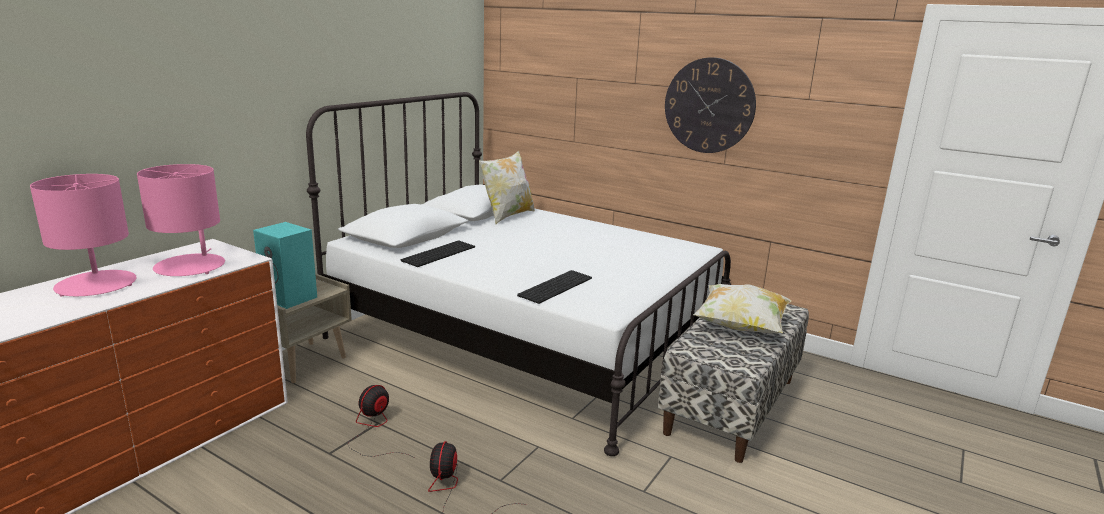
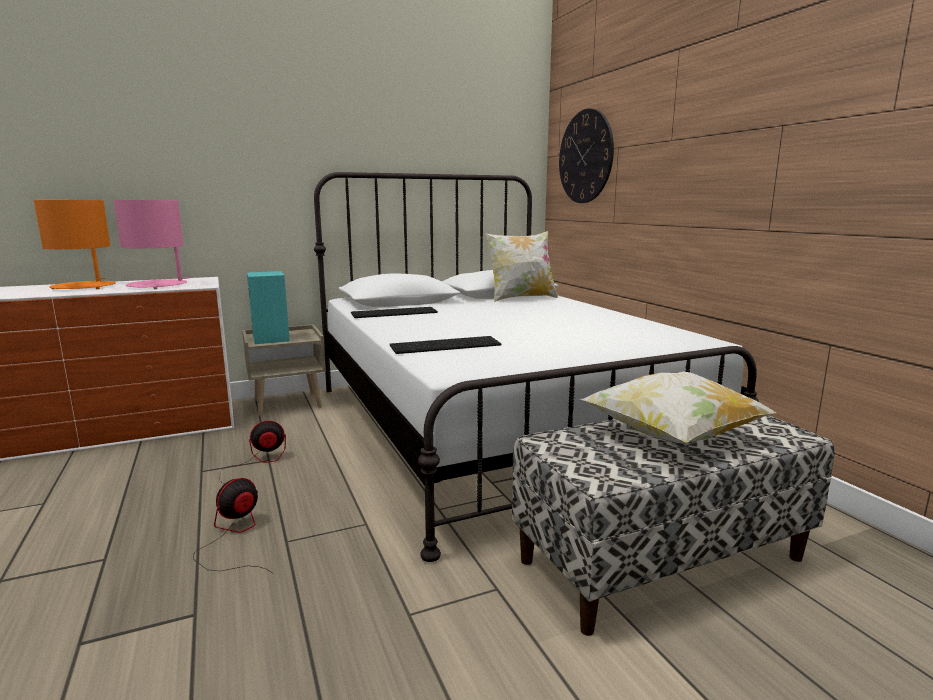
camera: 35 degrees right, 5 degrees down
(96, 285) = (84, 287): pink table lamp -> orange table lamp
(709, 106) = (750, 150): wall clock -> wall clock (585, 157)

